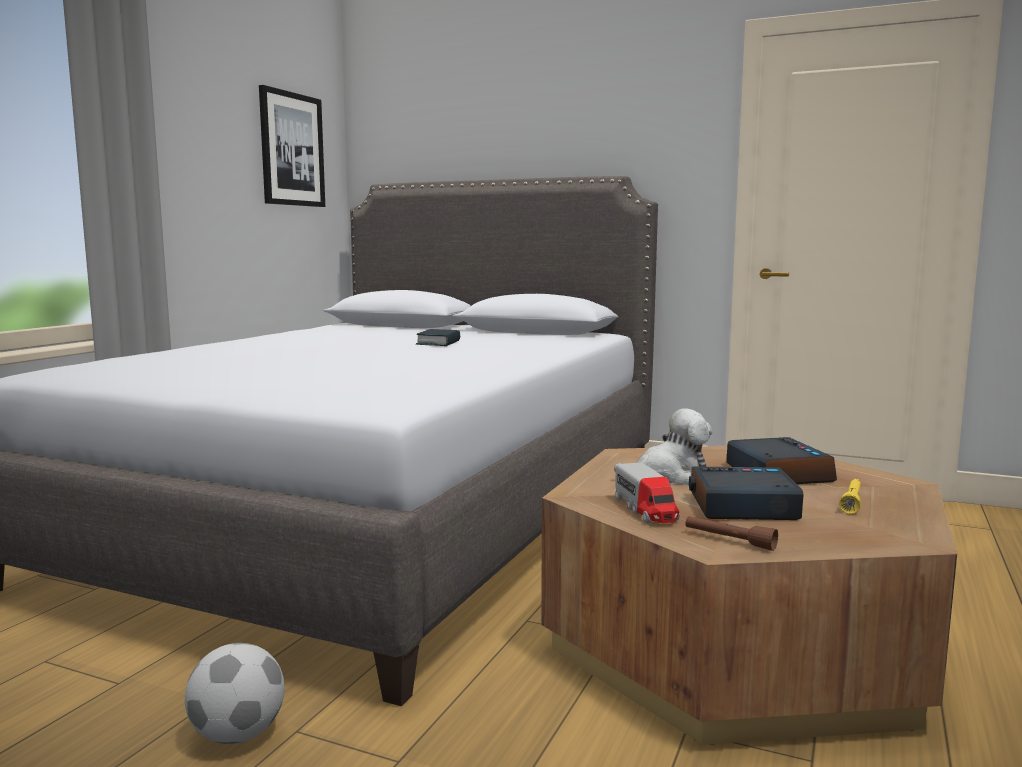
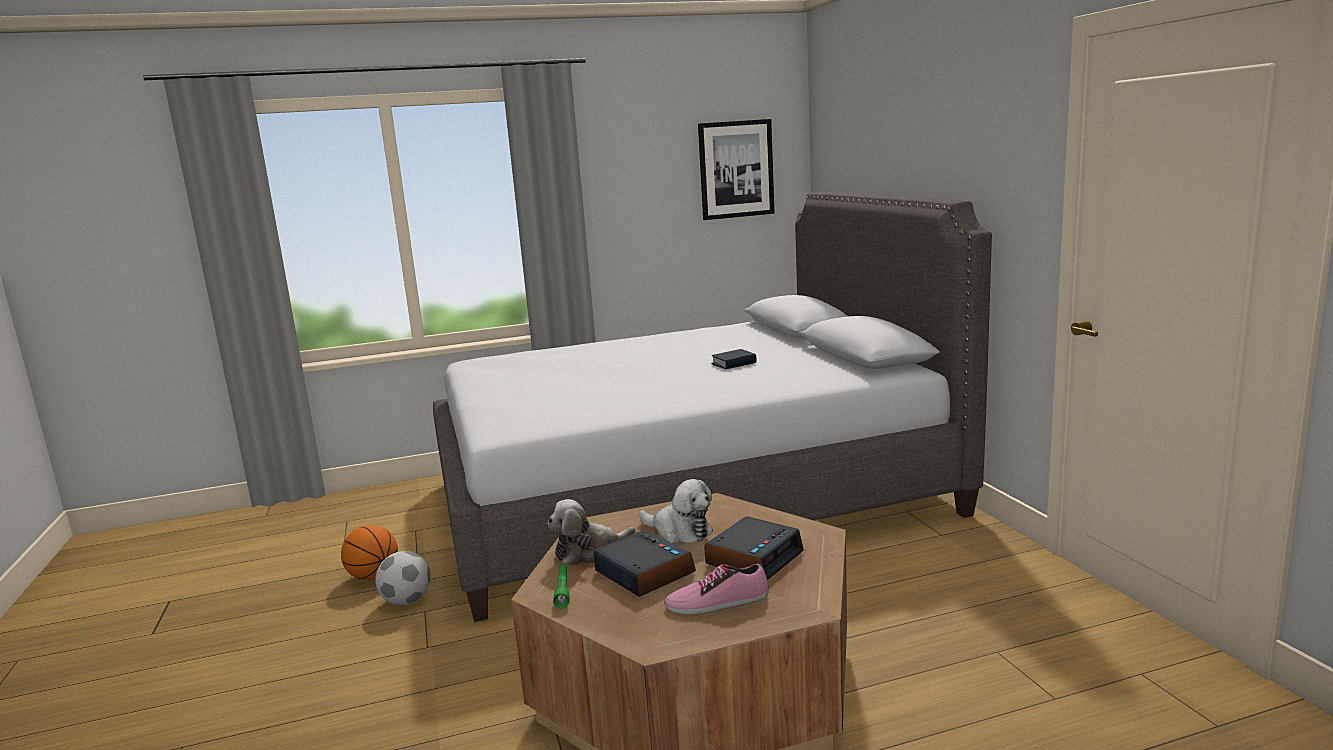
camera: 50 degrees right, 5 degrees up
(97, 737) = (373, 576): none -> basketball
(646, 510) = (589, 551): toy truck -> plush toy
(729, 540) = (563, 591): brown flashlight -> green flashlight
(852, 502) = (717, 602): yellow flashlight -> shoe

